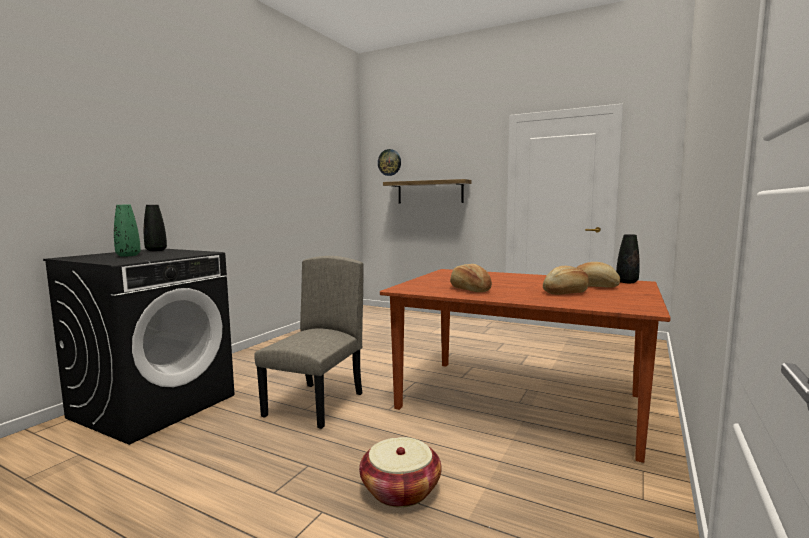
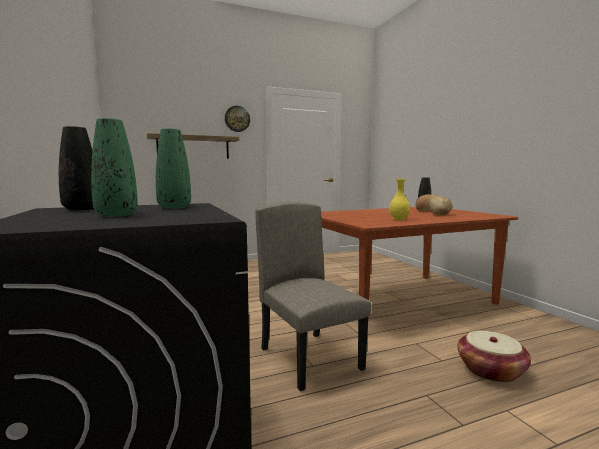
camera: 50 degrees left, 0 degrees up
(179, 253) = (174, 207): none -> green vase
(389, 162) = (142, 113): wall clock -> wall clock (237, 119)
(470, 289) = (399, 219): bread -> yellow vase

